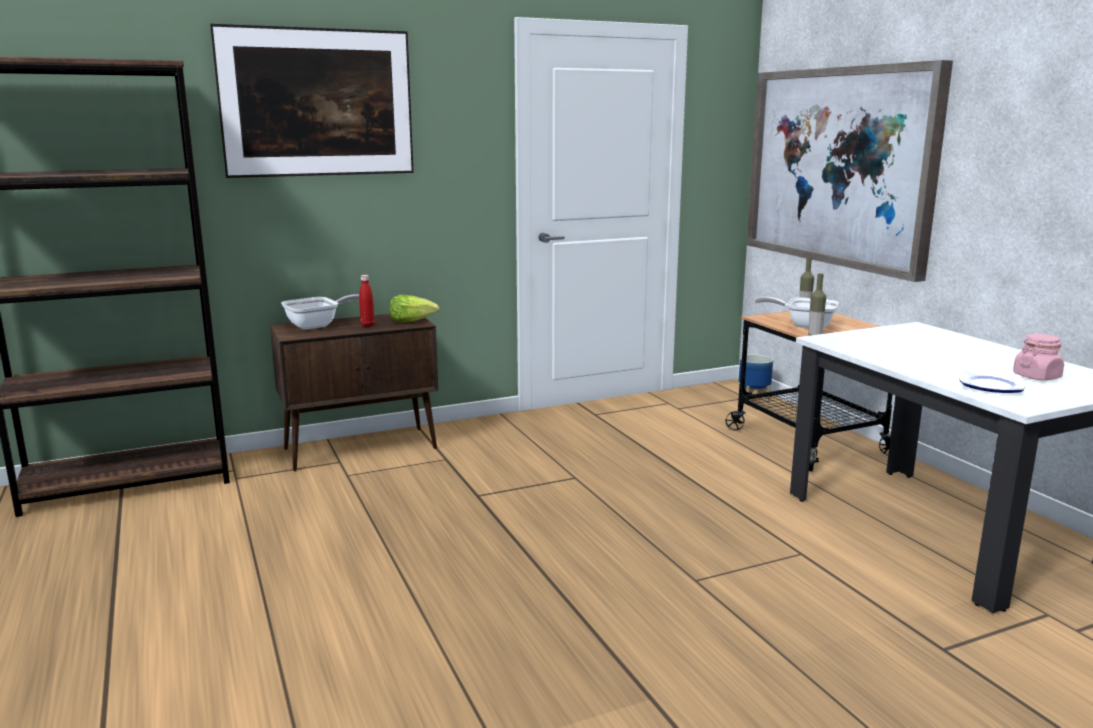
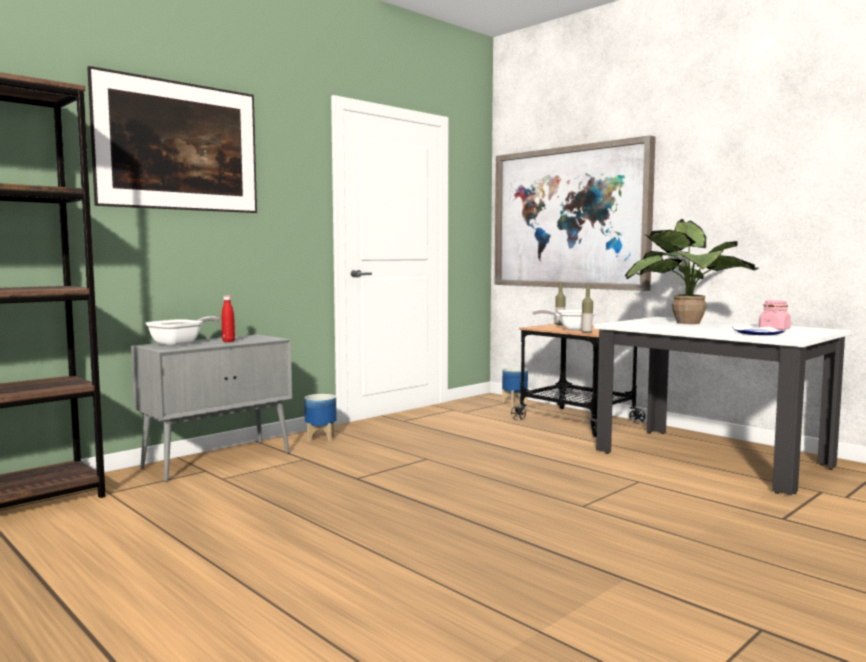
camera: 20 degrees left, 10 degrees down
(362, 448) = (219, 460): brown cabinet -> grey cabinet
(412, 321) = (265, 338): lettuce -> none
(484, 431) = (321, 439): none -> planter
(928, 345) = (685, 323): none -> potted plant

